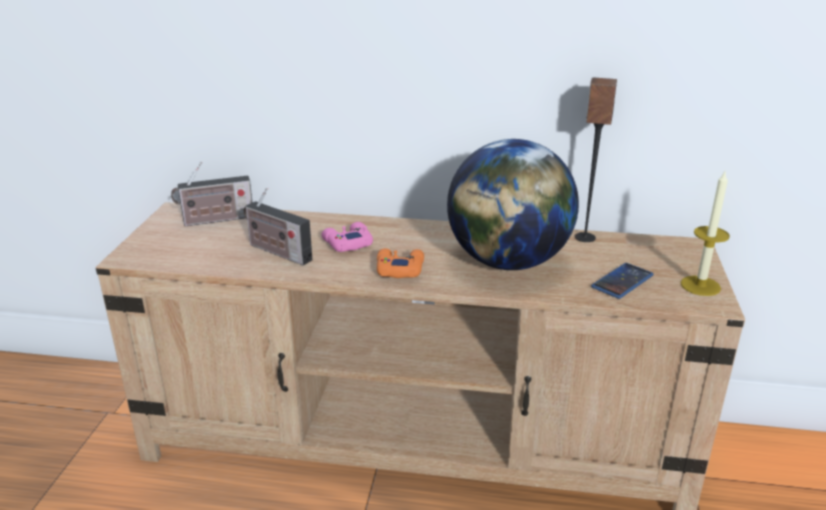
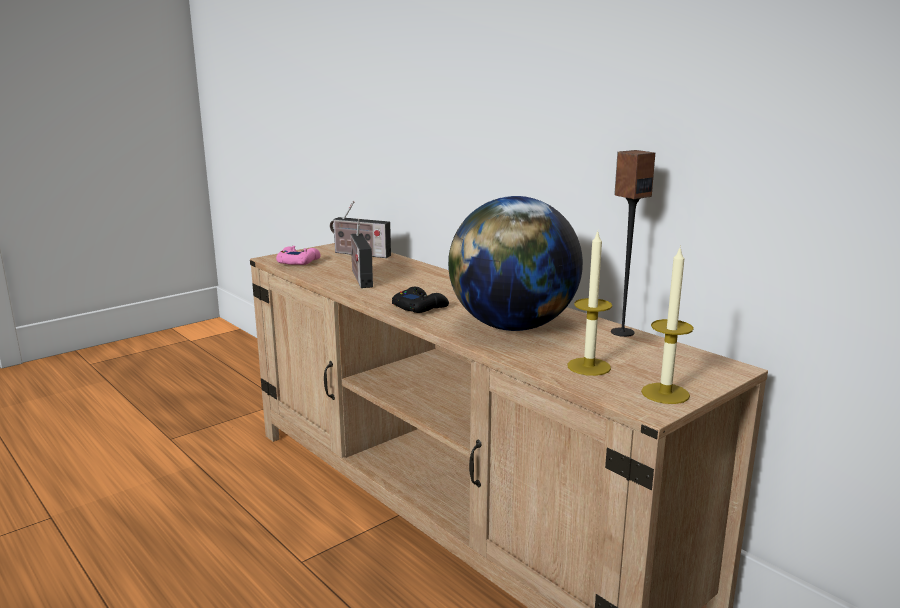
camera: 40 degrees right, 10 degrees down
(347, 243) = (416, 285): pink game controller -> pink game controller (298, 262)
(399, 269) = (420, 307): orange game controller -> black game controller
(622, 281) = (589, 366): phone -> candle

